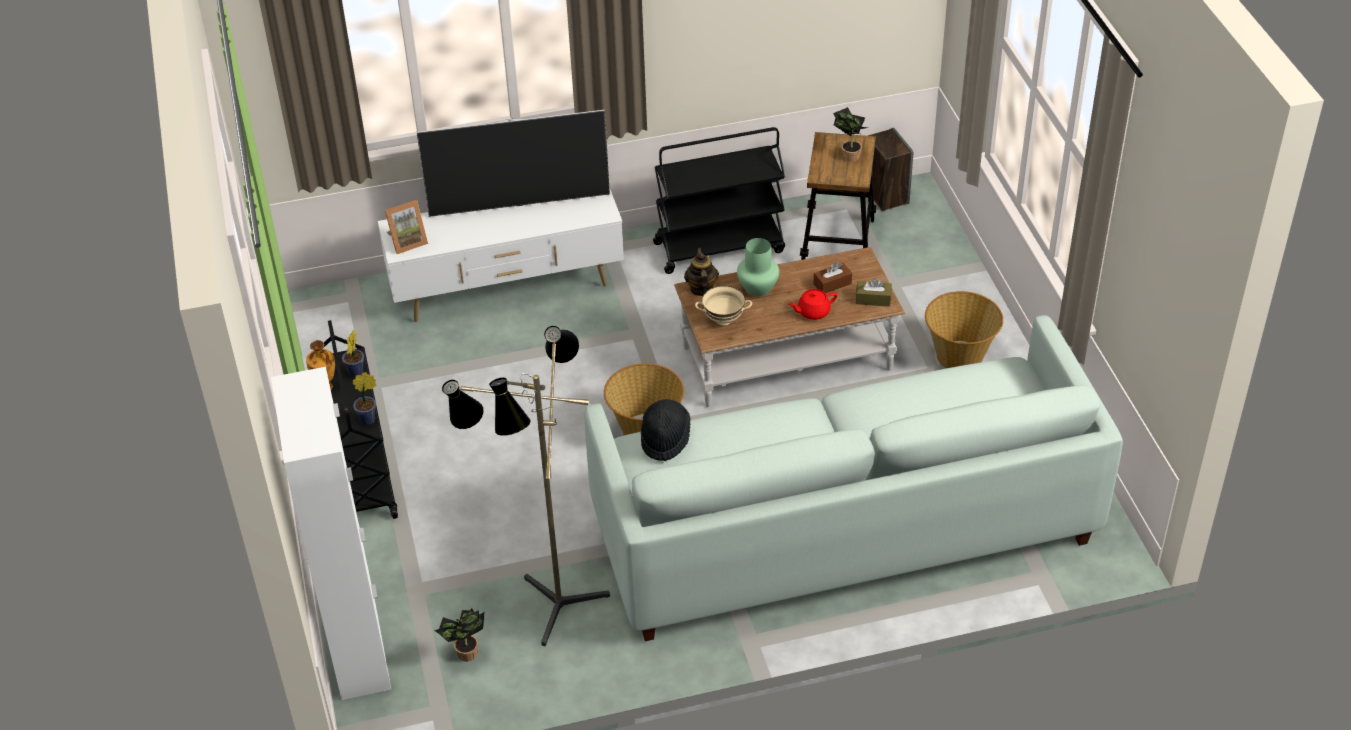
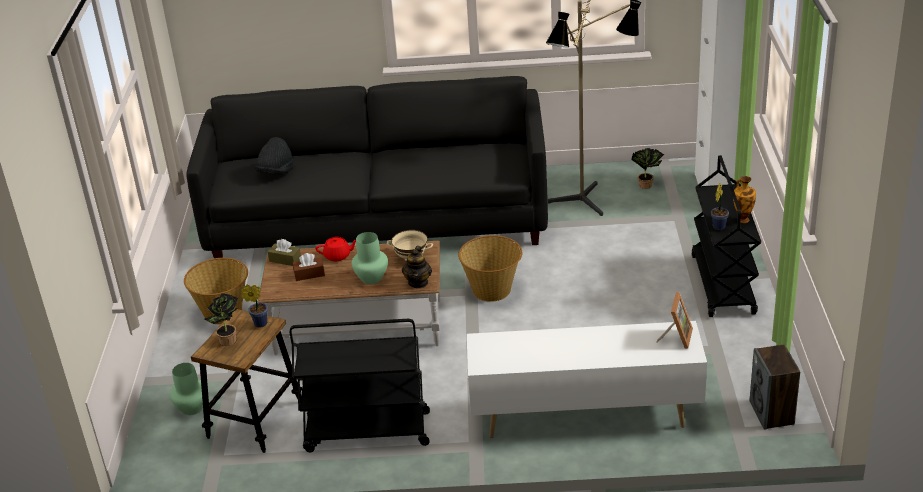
camera: 165 degrees left, 10 degrees down
(369, 419) = (706, 197): potted plant -> potted plant (258, 324)
(407, 241) = (676, 337): picture frame -> picture frame turned 120 degrees clockwise
(519, 204) = (561, 360): television -> none
(665, 438) = (490, 170): black hat -> black hat (276, 172)
(844, 528) = (378, 220): white sofa -> black sofa
(885, 195) = (176, 464): speaker -> speaker (772, 413)
(911, 246) = (192, 407): none -> green vase

